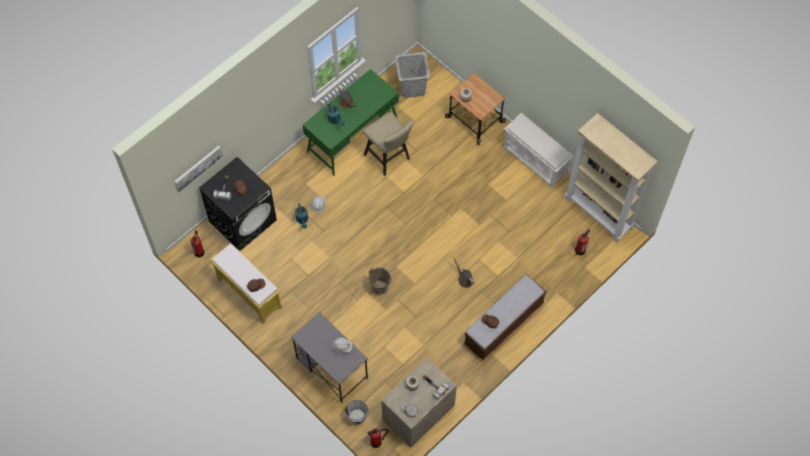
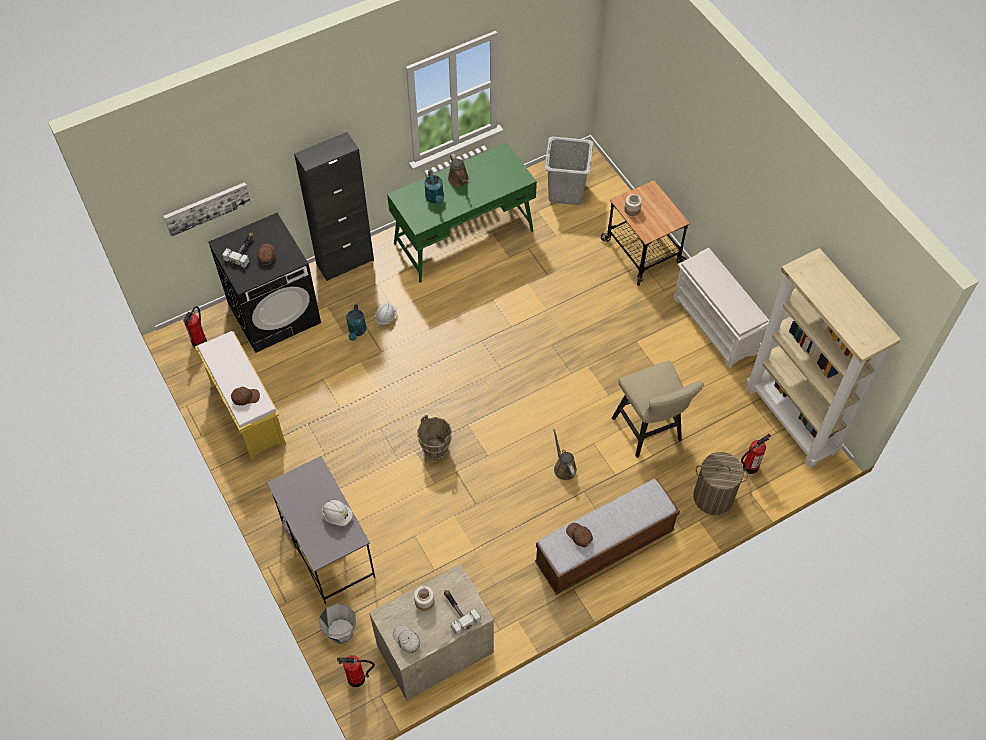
camera: 15 degrees right, 5 degrees down
(278, 173) = (345, 262): none -> black cabinet
(389, 158) = (505, 276): beige stool -> beige stool (649, 432)
(562, 276) = (713, 497): none -> laundry basket

